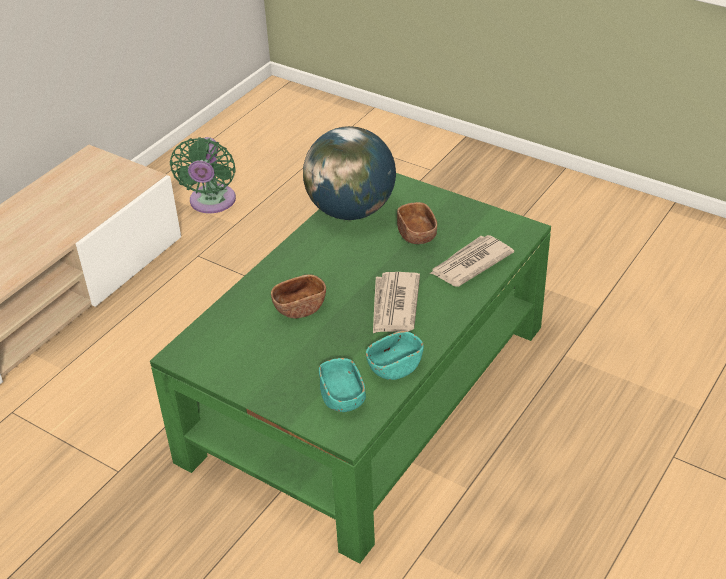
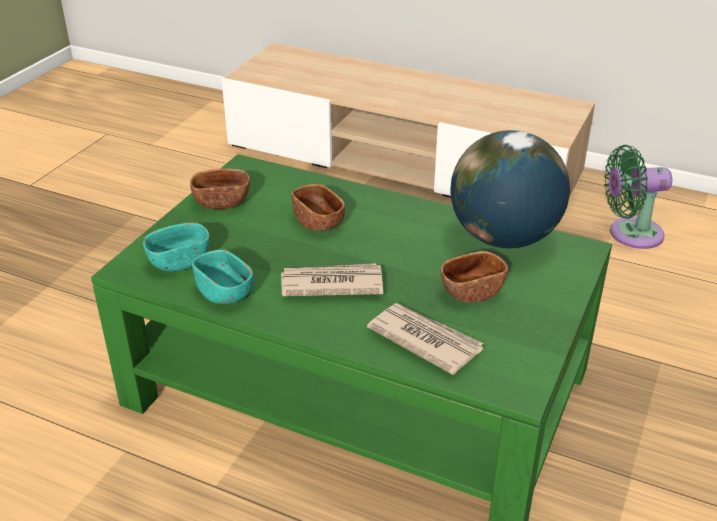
camera: 80 degrees right, 5 degrees down
(246, 370) = (222, 202): none -> brown bowl

